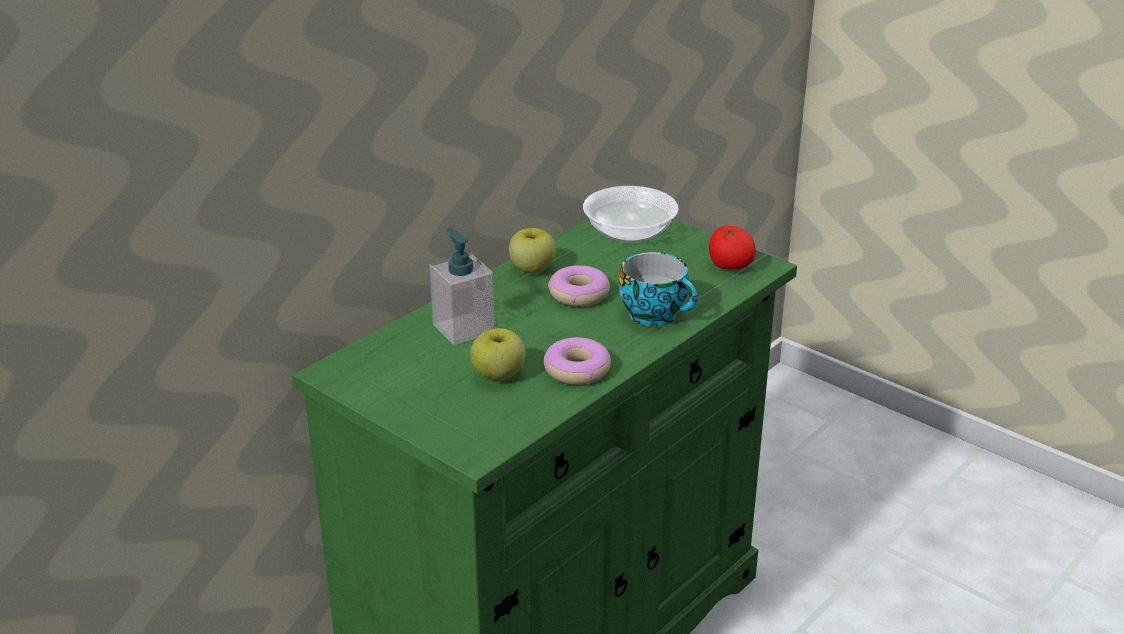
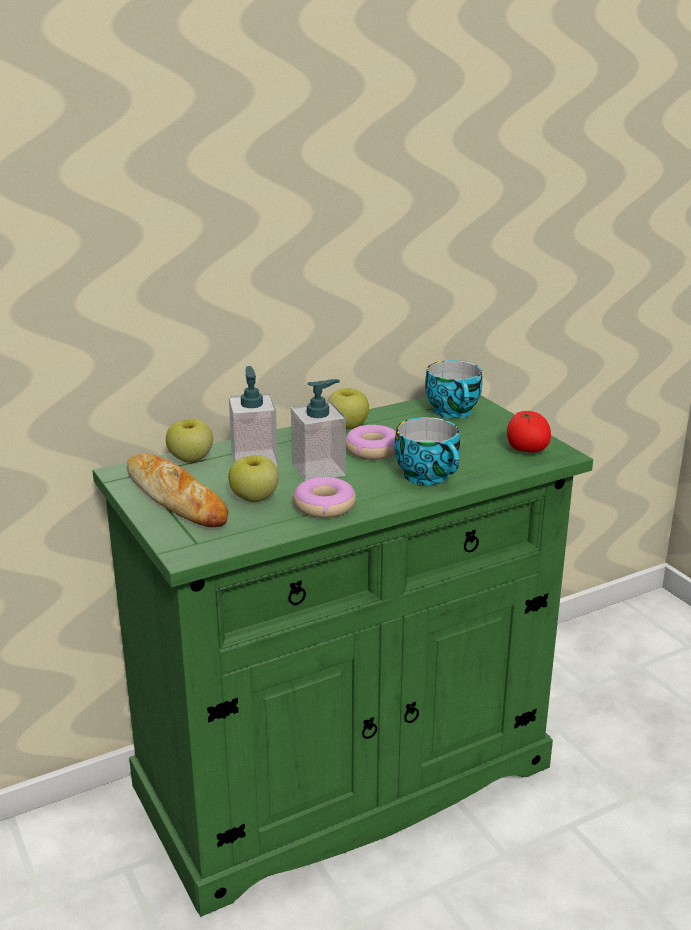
camera: 20 degrees right, 5 degrees down
(394, 341) = (190, 459): none -> apple
(414, 391) = (176, 498): none -> bread
(541, 328) = (319, 470): none -> soap dispenser
(630, 233) = (454, 412): bowl -> cup

